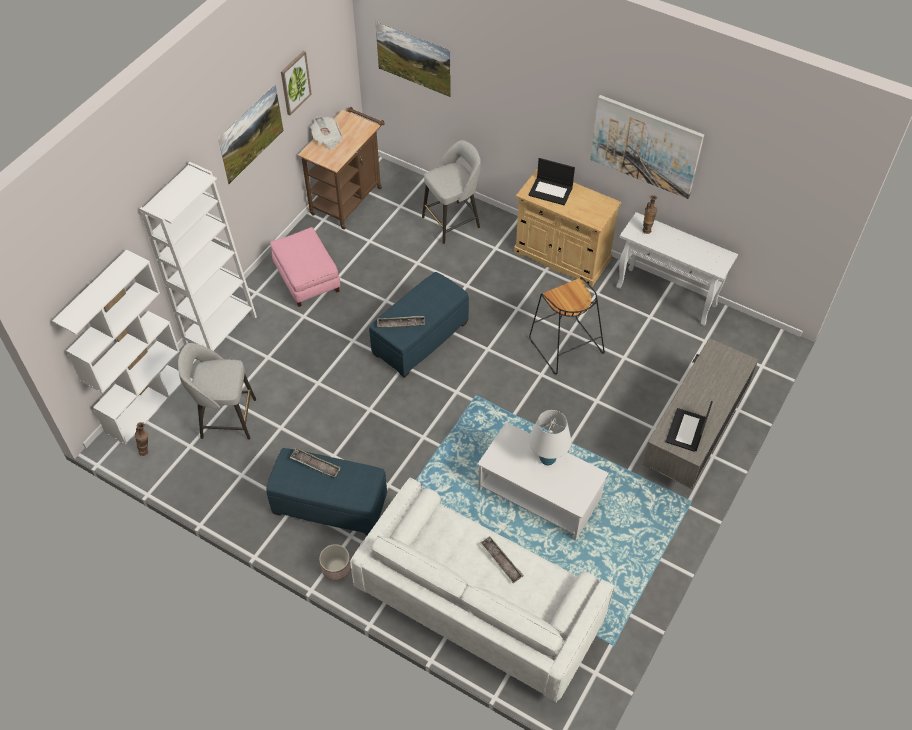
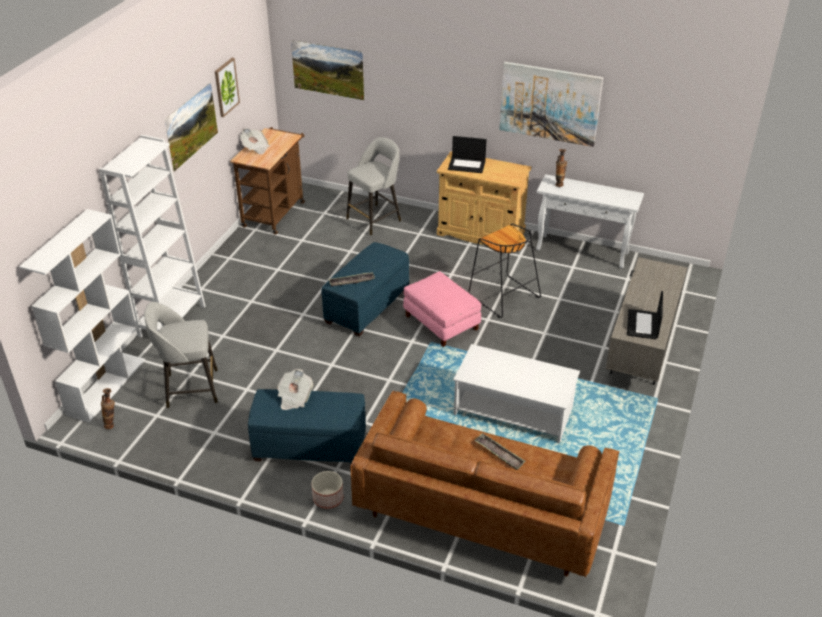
camera: 10 degrees left, 15 degrees down
(306, 279) = (248, 273): pink ottoman -> pink ottoman (441, 322)
(315, 465) = (294, 398): tray -> newspaper
(480, 605) = (482, 509): white sofa -> brown sofa
(547, 459) = (519, 367): white table lamp -> none

